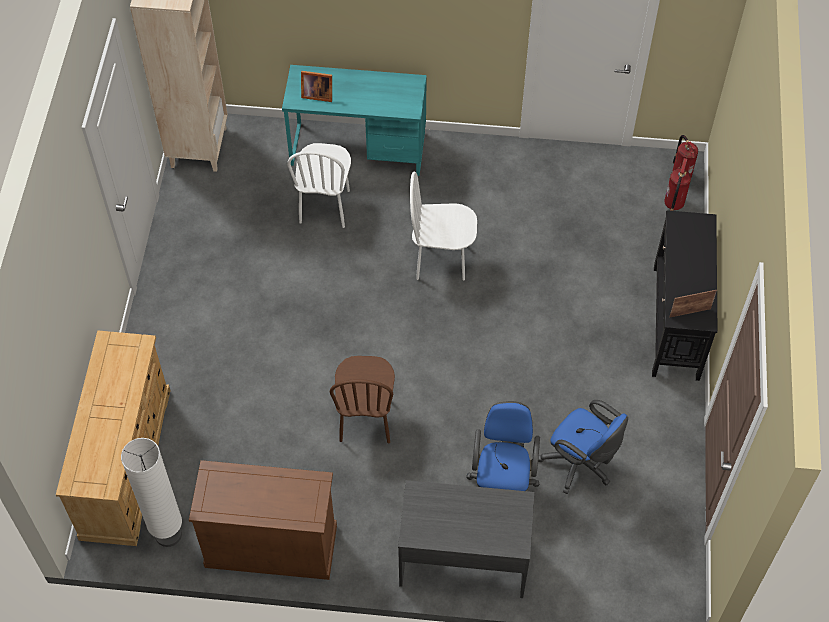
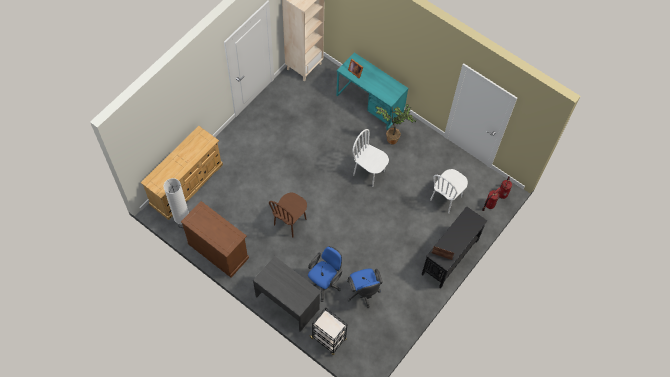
camera: 30 degrees right, 5 degrees up
(325, 206) = (338, 121): white chair -> white chair (446, 198)
(441, 184) = (394, 139): none -> potted plant
(581, 579) = (328, 339): none -> black cart

